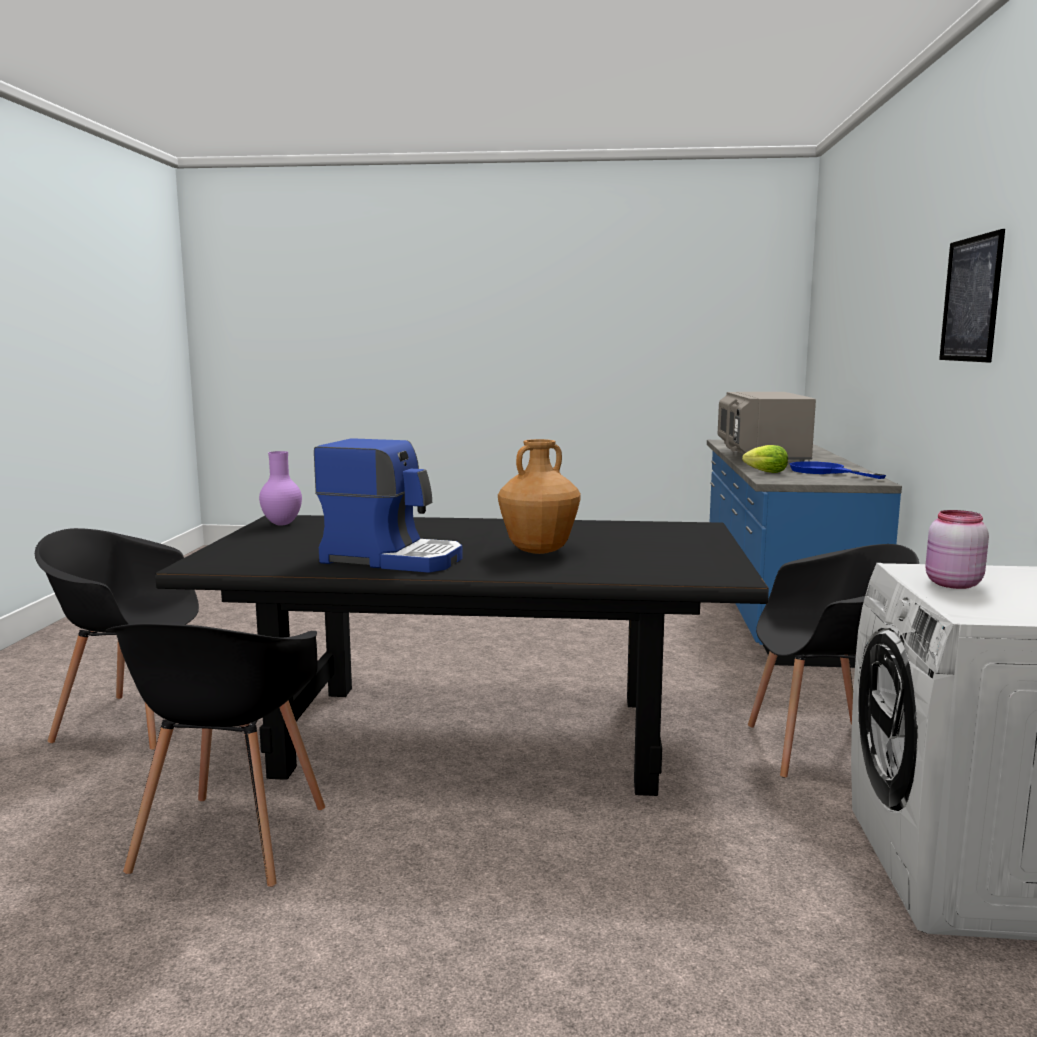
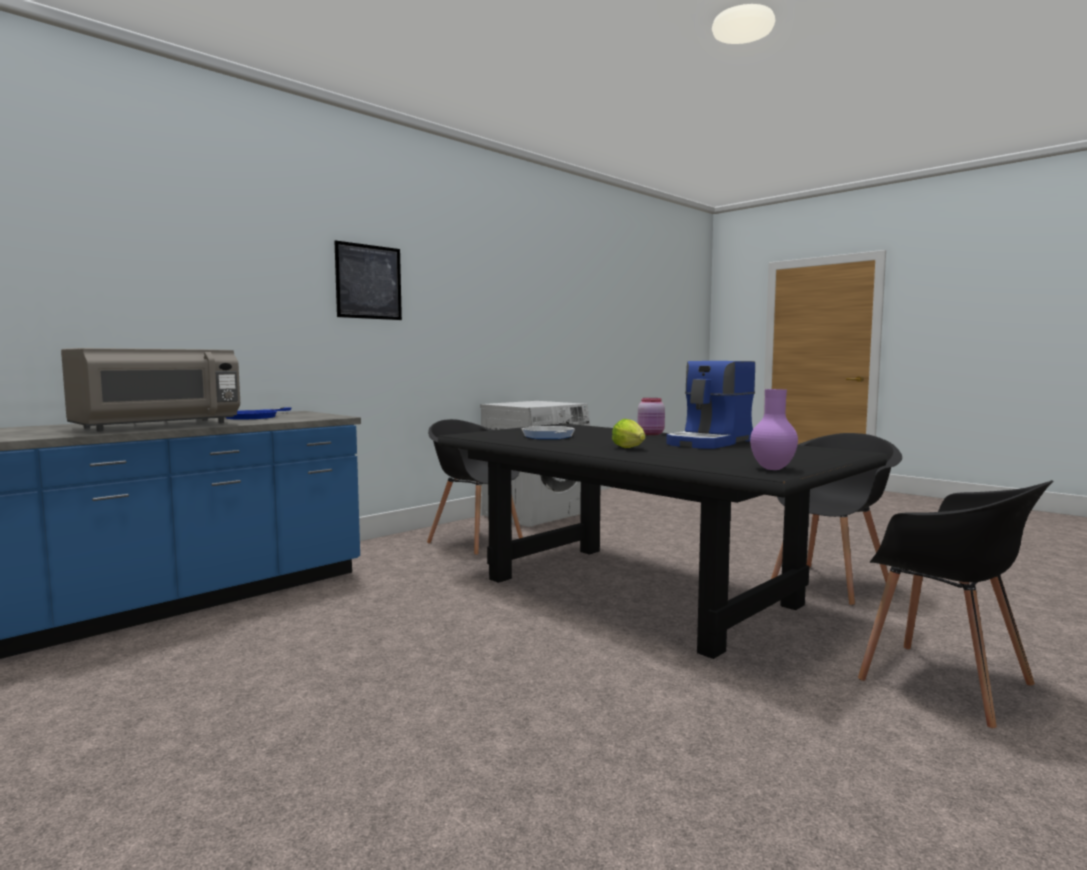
camera: 140 degrees left, 5 degrees down
(393, 559) = (710, 442): coffee machine -> coffee machine turned 105 degrees counterclockwise
(539, 551) = (611, 437): brown vase -> none
(608, 538) = (548, 436): none -> frying pan
(763, 472) = (289, 419): lettuce -> lettuce (630, 448)
(951, 584) = (540, 404): pink jar -> pink jar (651, 434)

